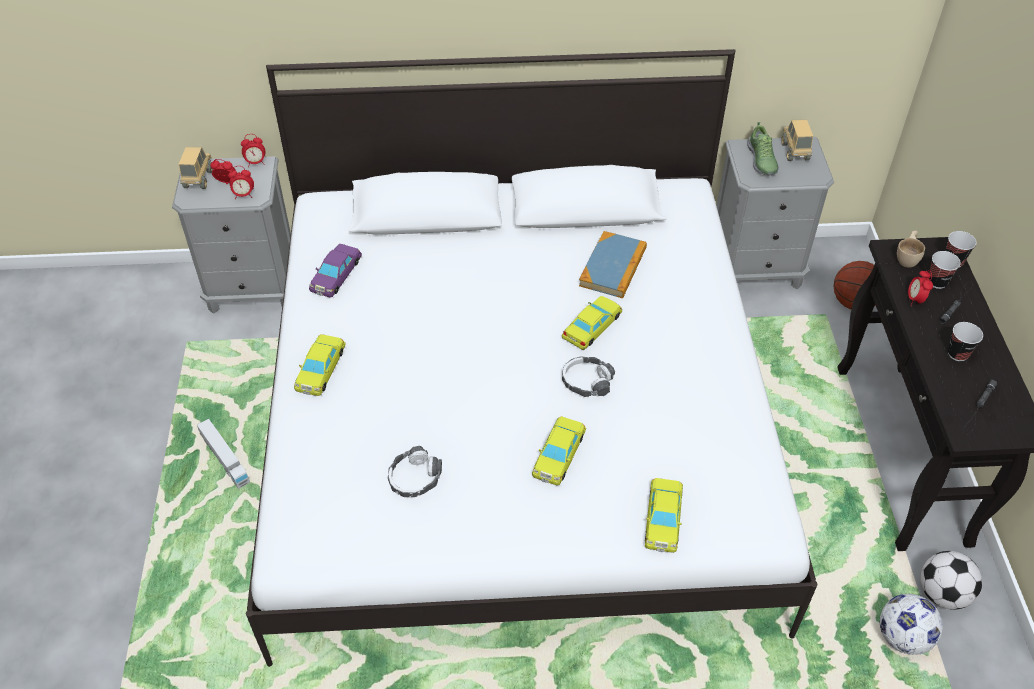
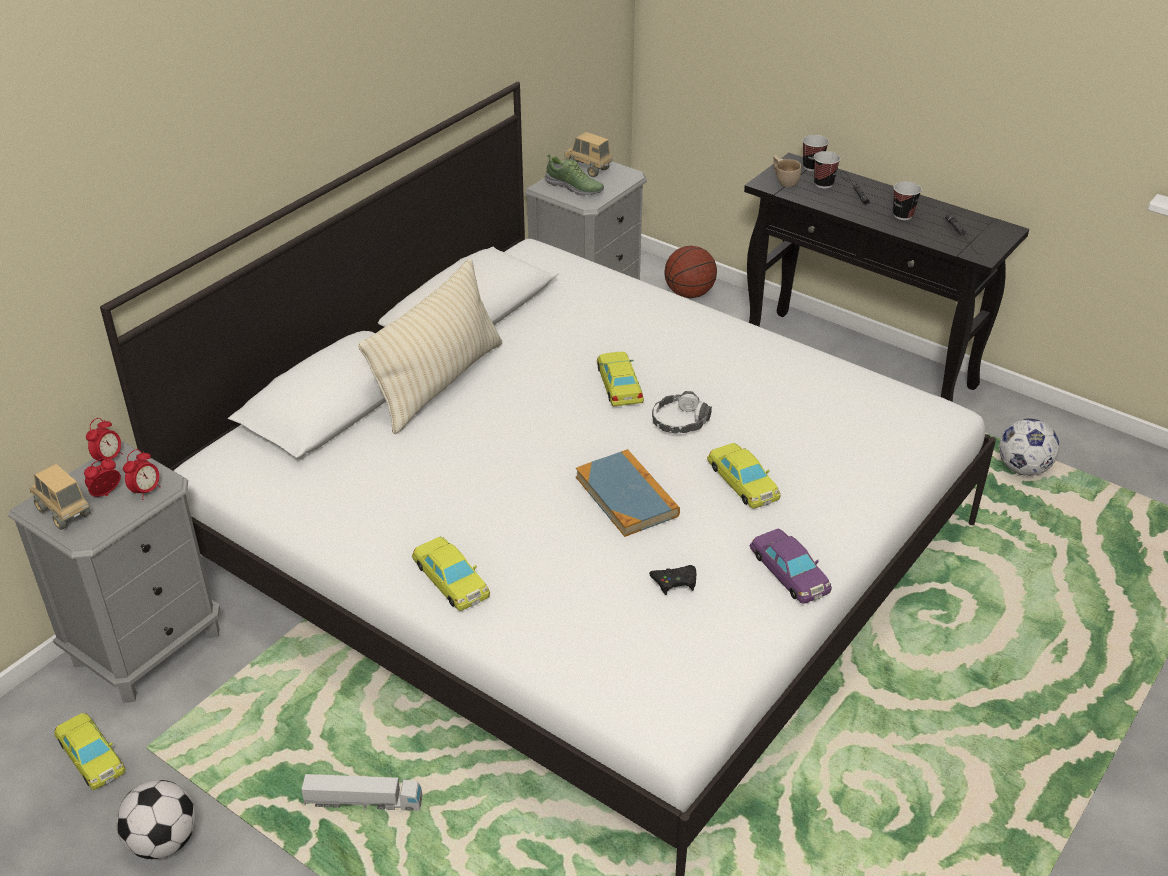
camera: 50 degrees left, 10 degrees down
(335, 274) = (333, 503): purple toy car -> purple toy car (790, 571)
(415, 478) = (675, 582): headphones -> black game controller
(495, 242) = (439, 383): none -> beige pillow
(613, 267) = (565, 336): book -> book (627, 496)
(663, 518) = (875, 461): yellow toy car -> yellow toy car (91, 755)
(915, 299) = (829, 201): alarm clock -> none
(942, 593) = (1003, 426): football -> football (163, 841)

